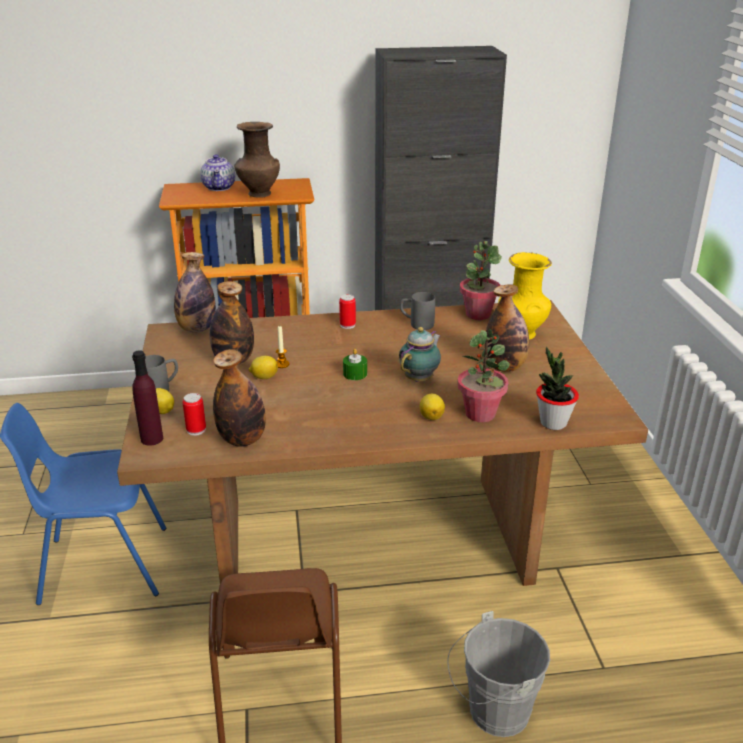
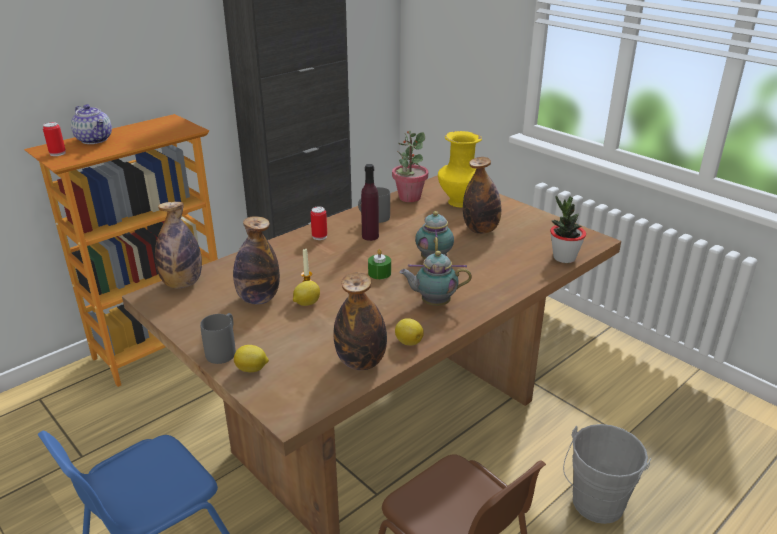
camera: 35 degrees left, 0 degrees up
(152, 439) = (276, 397): purple bottle -> purple bottle (370, 236)
(196, 430) = (308, 372): can -> can (57, 153)
(258, 194) = (146, 137): brown vase -> none
(365, 416) = (433, 303): none -> teapot
(431, 416) = (481, 284): lemon -> lemon (408, 341)
(480, 414) = (511, 269): potted plant -> none

